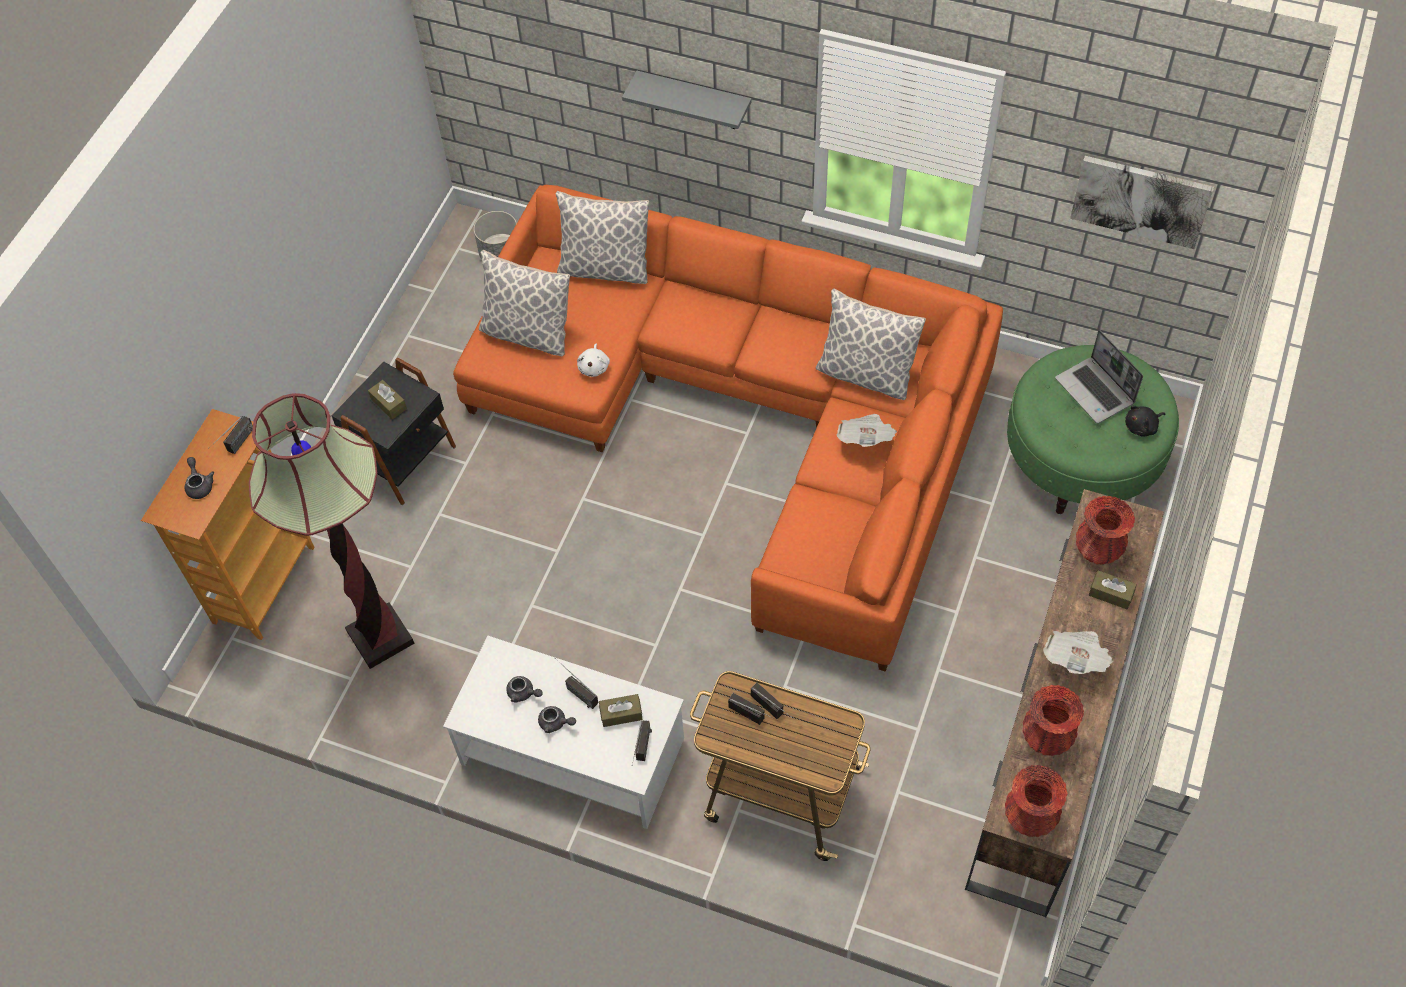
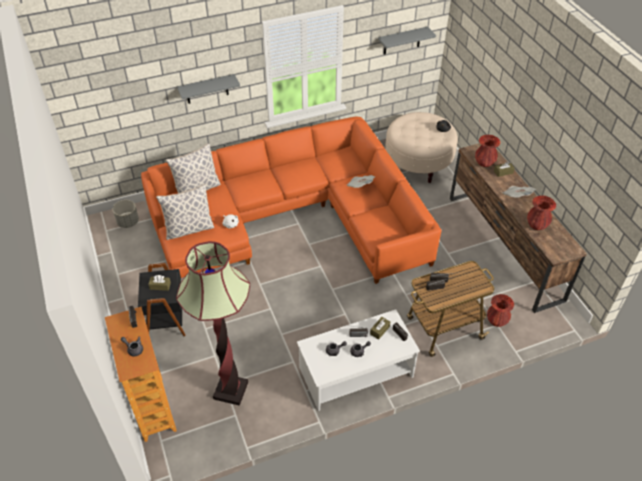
camera: 45 degrees left, 10 degrees down
(866, 373) = (335, 167): pillow -> none
(1029, 818) = (561, 251): red vase -> red vase (497, 321)
(1082, 459) = (418, 163): green ottoman -> beige ottoman
(1095, 391) = (417, 128): laptop -> none
(1140, 200) = (402, 41): picture -> grey shelf

